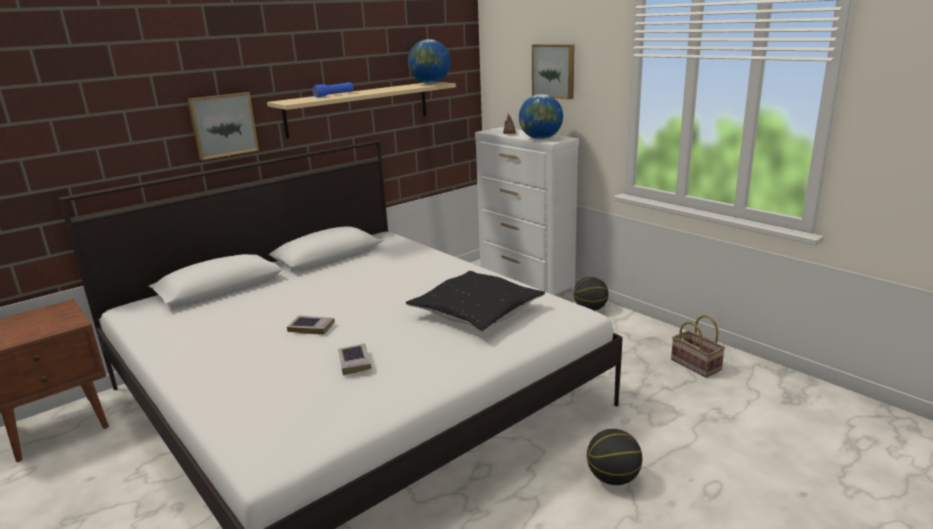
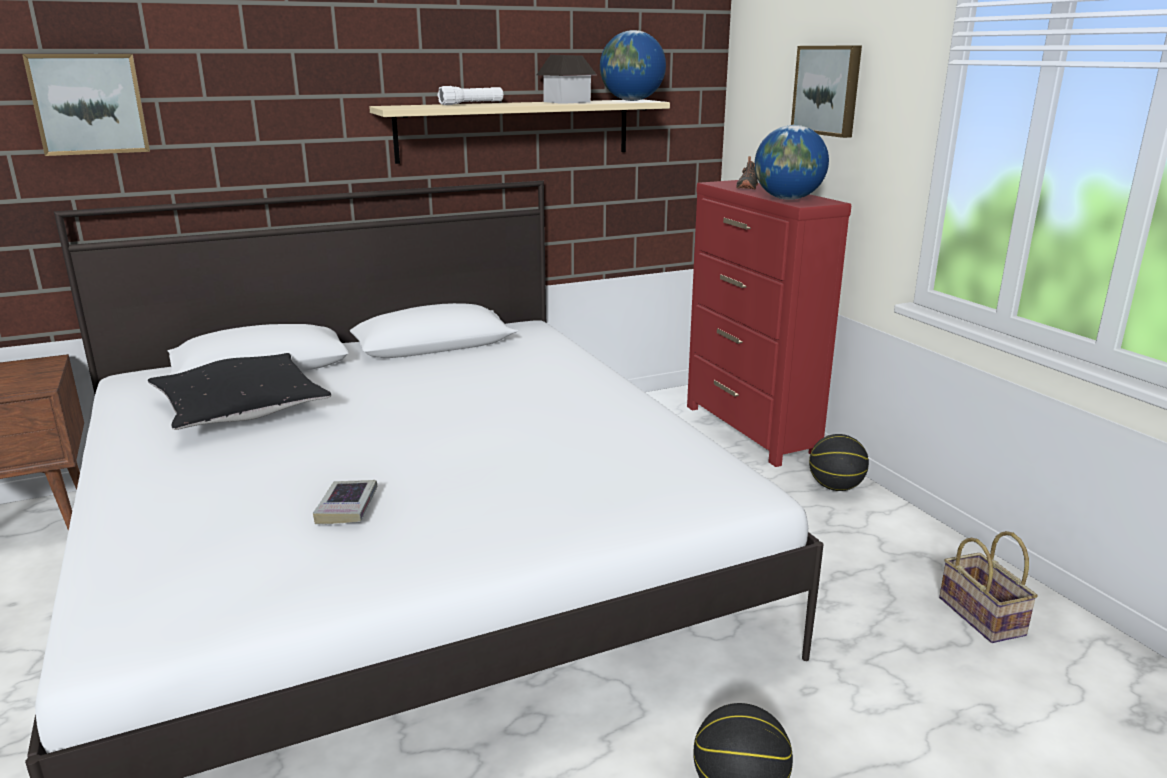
camera: 15 degrees right, 0 degrees up
(223, 125) = (300, 134): picture -> picture (89, 104)
(311, 328) = (330, 443): book -> none
(334, 95) = (471, 104): blue flashlight -> white flashlight
(391, 88) = (566, 102): none -> toy house
(476, 312) = (584, 460): black pillow -> black pillow (240, 408)
(526, 283) = (750, 430): white dresser -> red dresser

